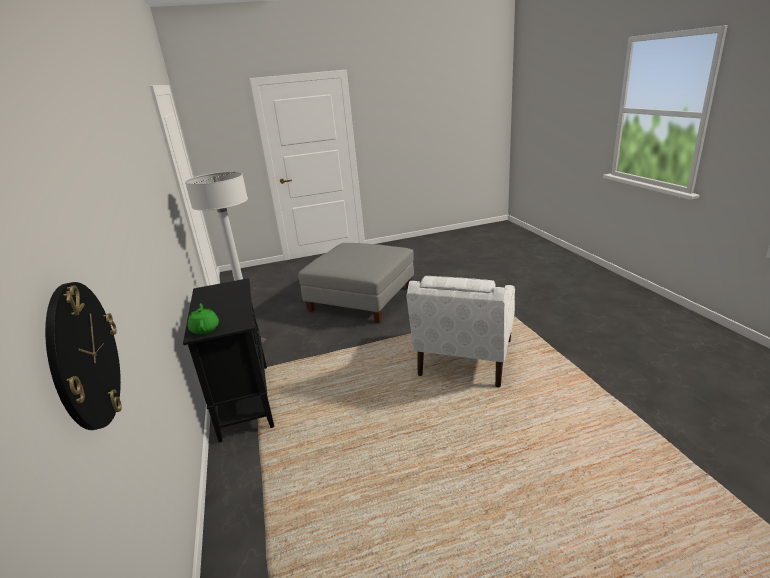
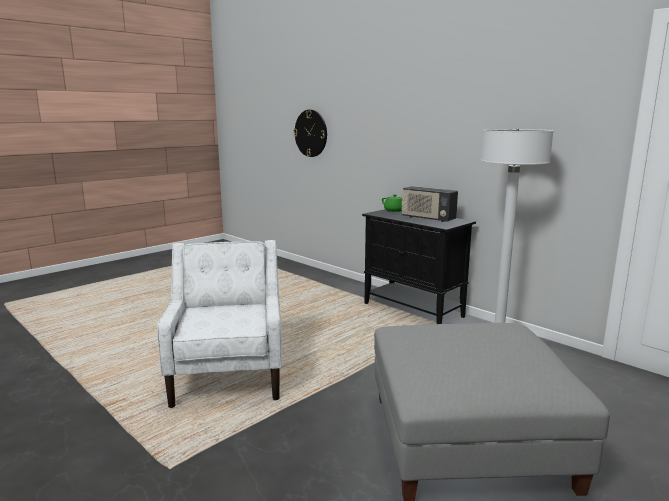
camera: 150 degrees right, 10 degrees down
(219, 300) = (427, 218): none -> radio

